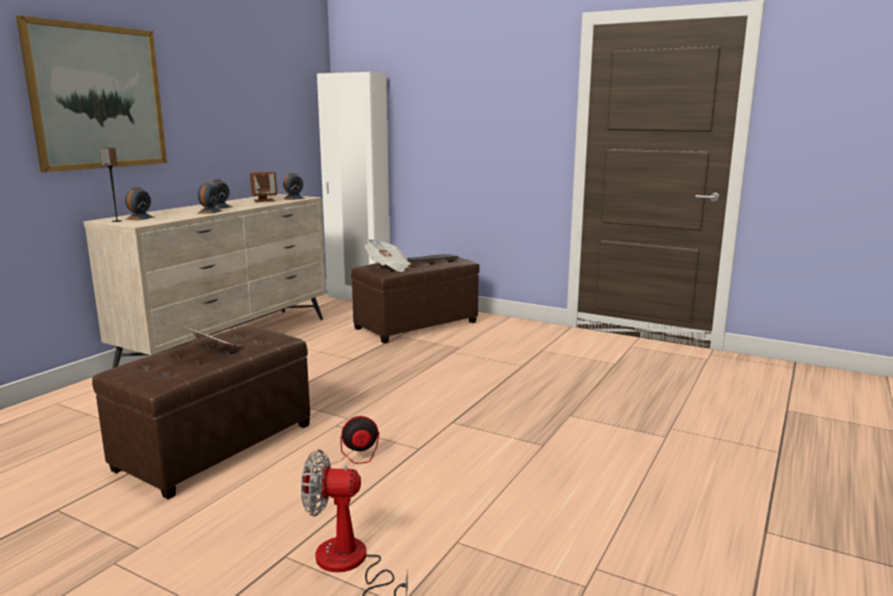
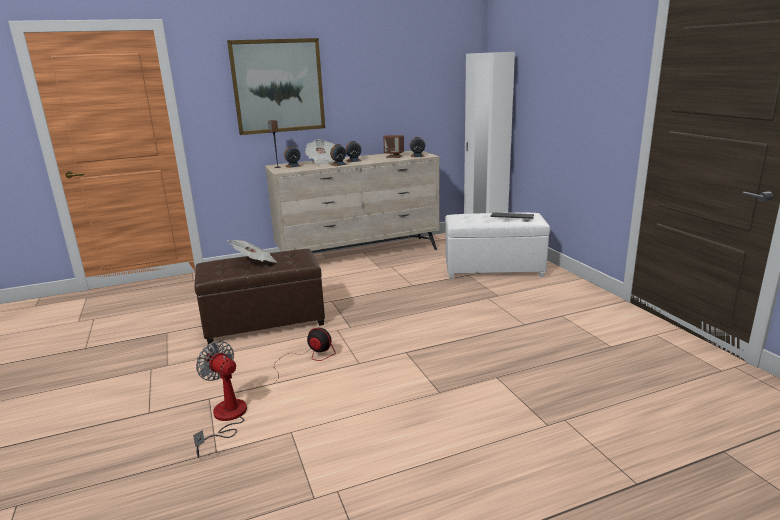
camera: 40 degrees right, 5 degrees up
(388, 267) = (466, 219): newspaper -> newspaper (322, 161)
(417, 325) = (493, 269): brown ottoman -> white ottoman

